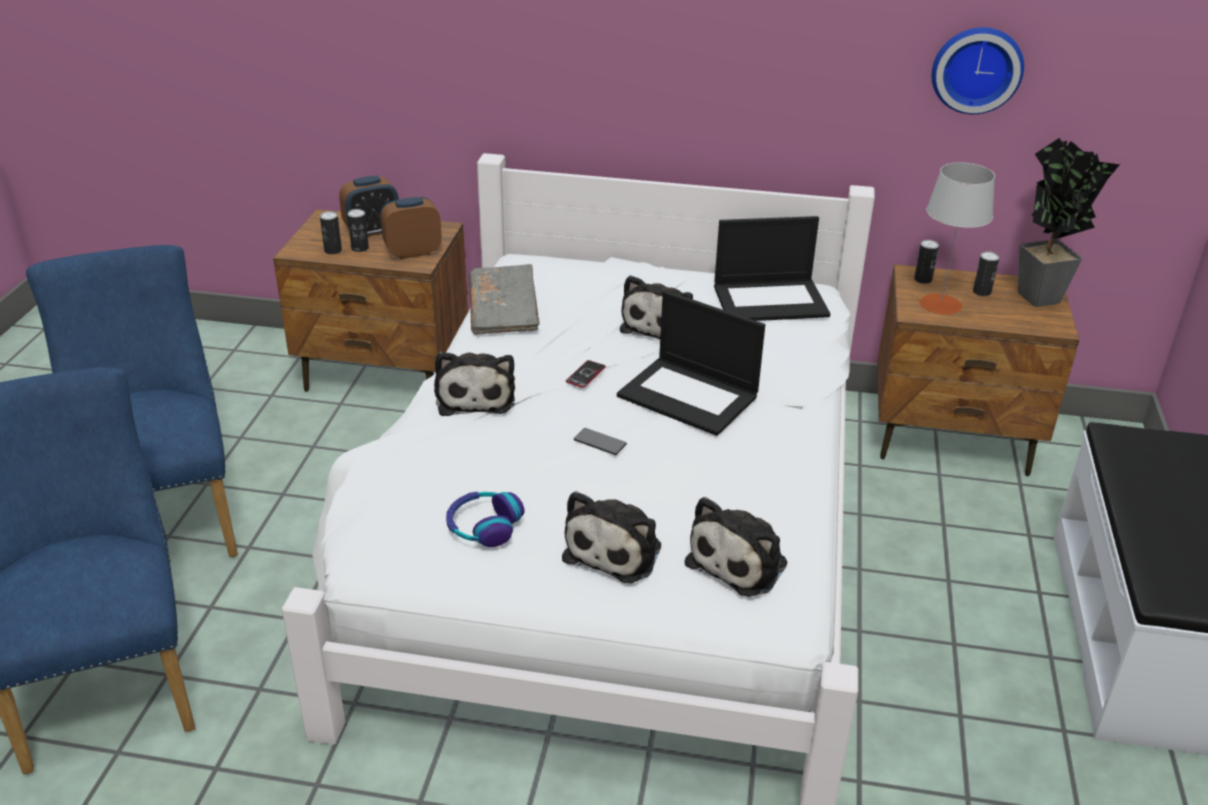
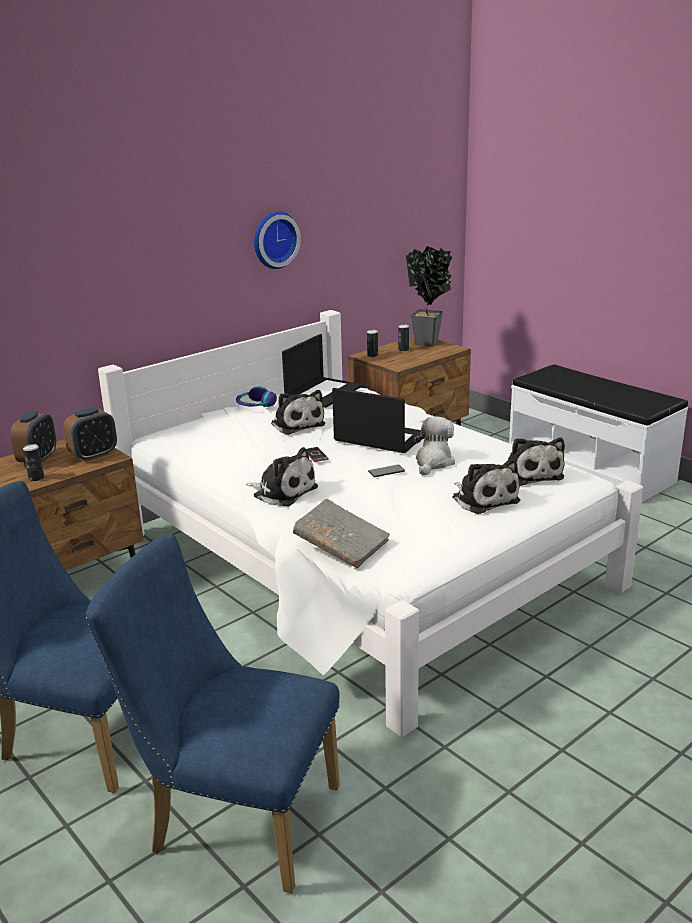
camera: 50 degrees left, 10 degrees down
(360, 248) = (52, 469): can -> none
(413, 252) = (94, 455): alarm clock -> alarm clock turned 150 degrees counterclockwise
(484, 526) = (418, 525): headphones -> headphones (255, 405)
(504, 313) = (208, 457): grey book -> grey book (341, 546)
(676, 466) = (433, 462): none -> plush toy
(690, 396) = (378, 438): laptop -> laptop turned 135 degrees counterclockwise
(940, 304) = (399, 360): grey table lamp -> none
(976, 68) = (362, 223): wall clock -> wall clock (274, 239)

